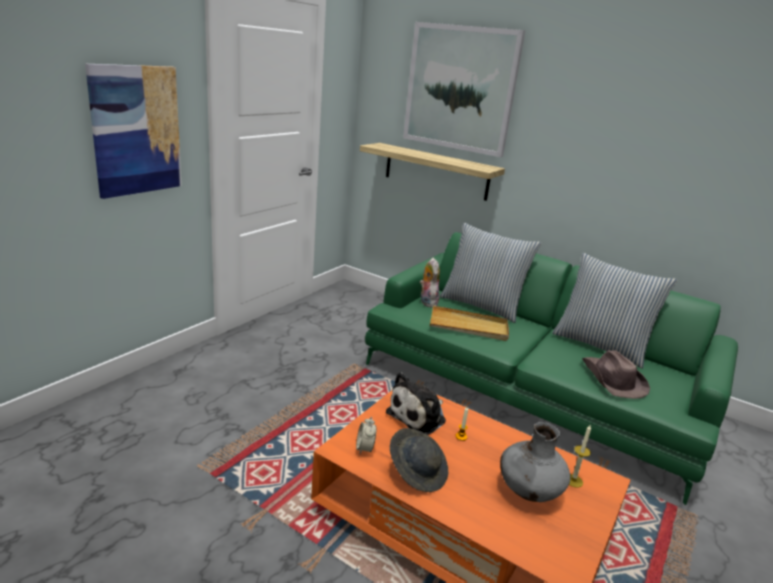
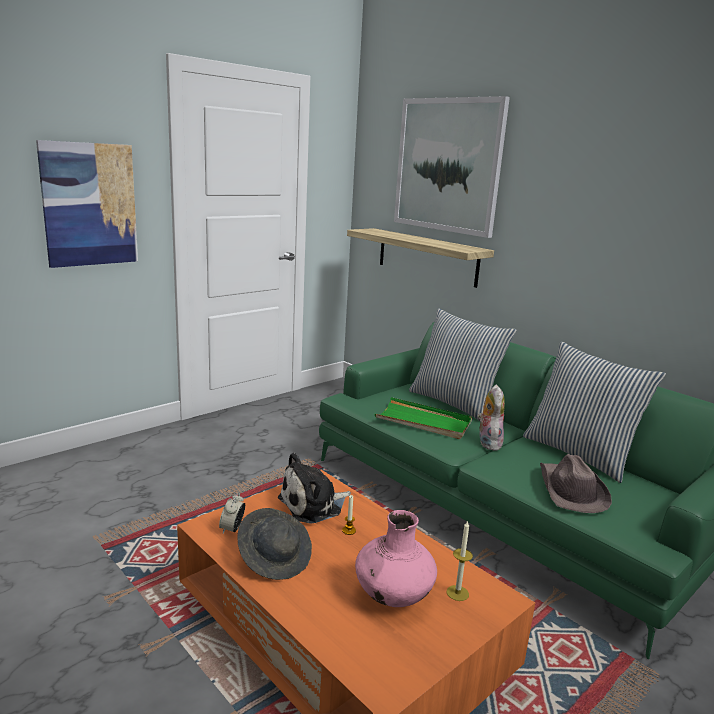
camera: 15 degrees right, 5 degrees down
(426, 302) = (390, 395): plush toy -> plush toy (487, 442)
(468, 326) = (423, 422): beige tray -> green tray
(528, 491) = (392, 596): grey vase -> pink vase

